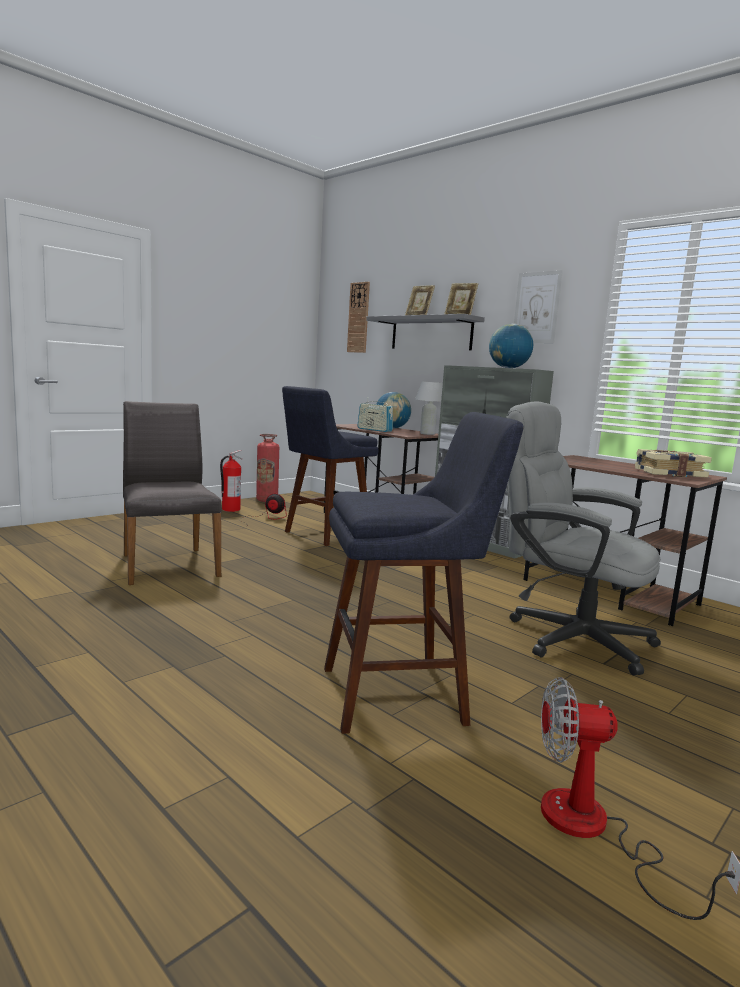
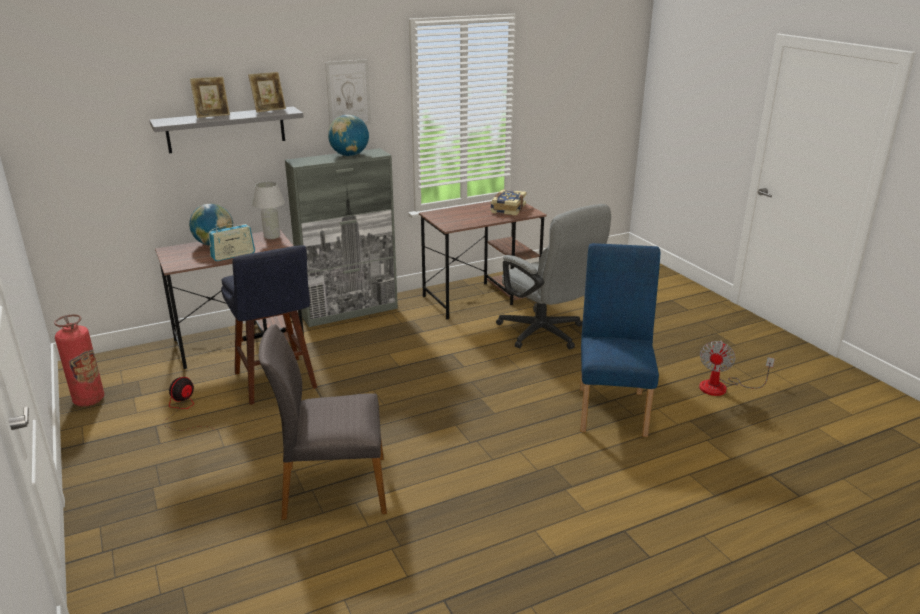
camera: 70 degrees left, 15 degrees up
(230, 509) = (119, 432): fire extinguisher -> none
(358, 317) = (93, 121): wall clock -> none
(403, 694) = (612, 407): blue stool -> blue chair
(566, 636) = (546, 335): grey office chair -> grey office chair turned 90 degrees counterclockwise

